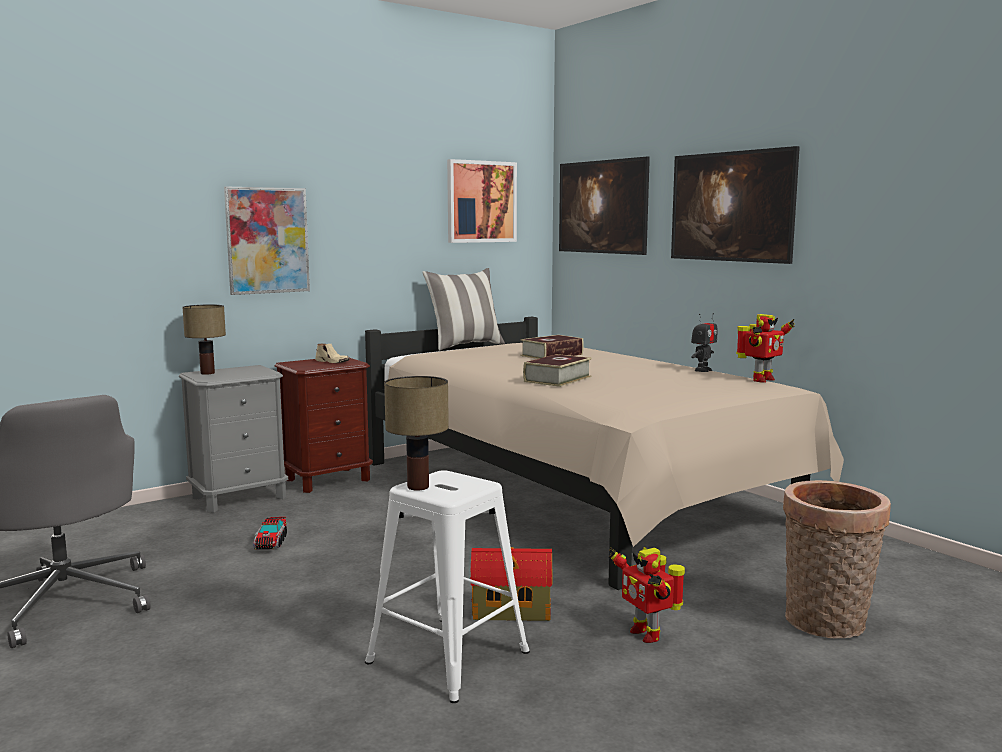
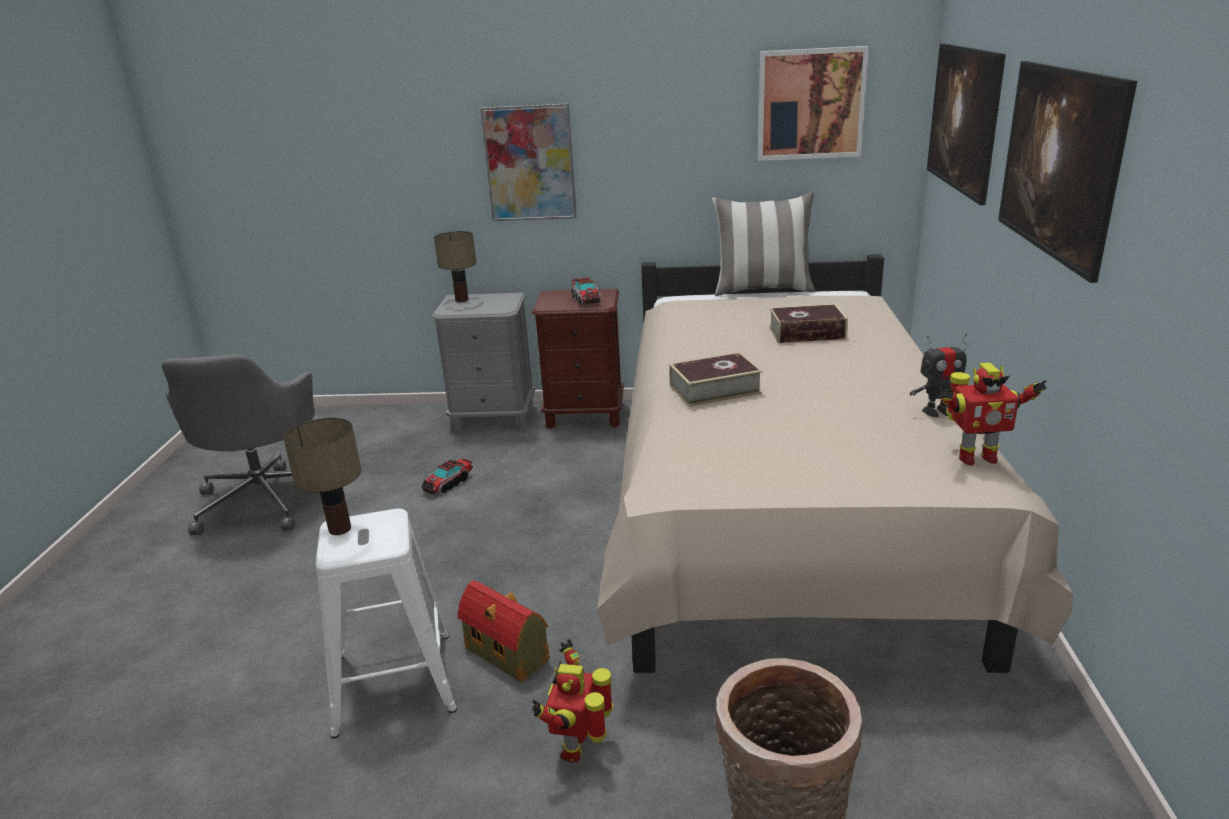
camera: 40 degrees right, 15 degrees up
(333, 362) = (586, 299): beige shoe -> toy truck

